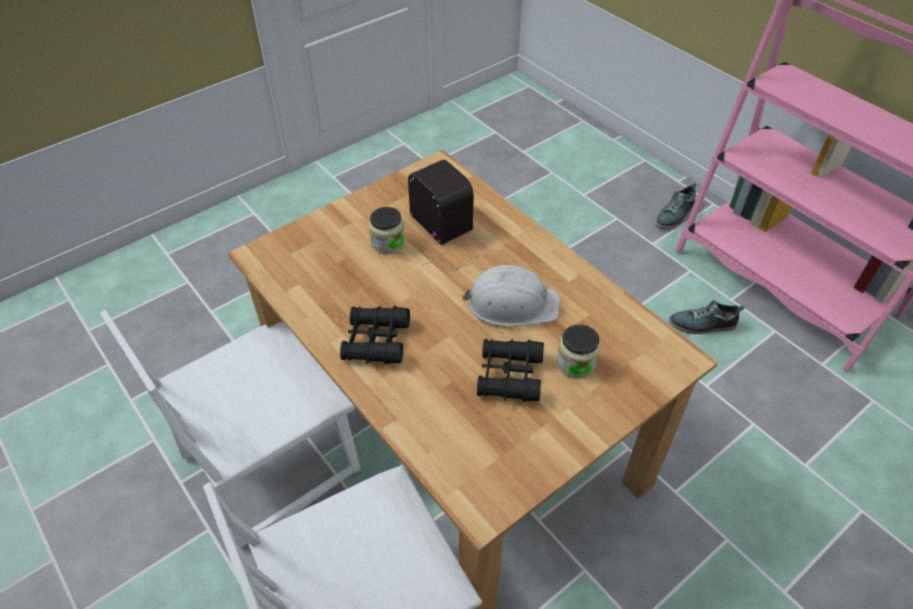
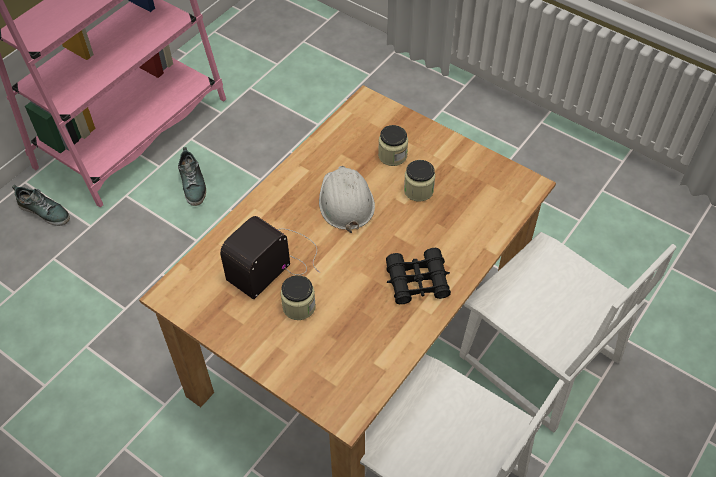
camera: 105 degrees left, 5 degrees up
(509, 376) = (418, 190): black binoculars -> jar

